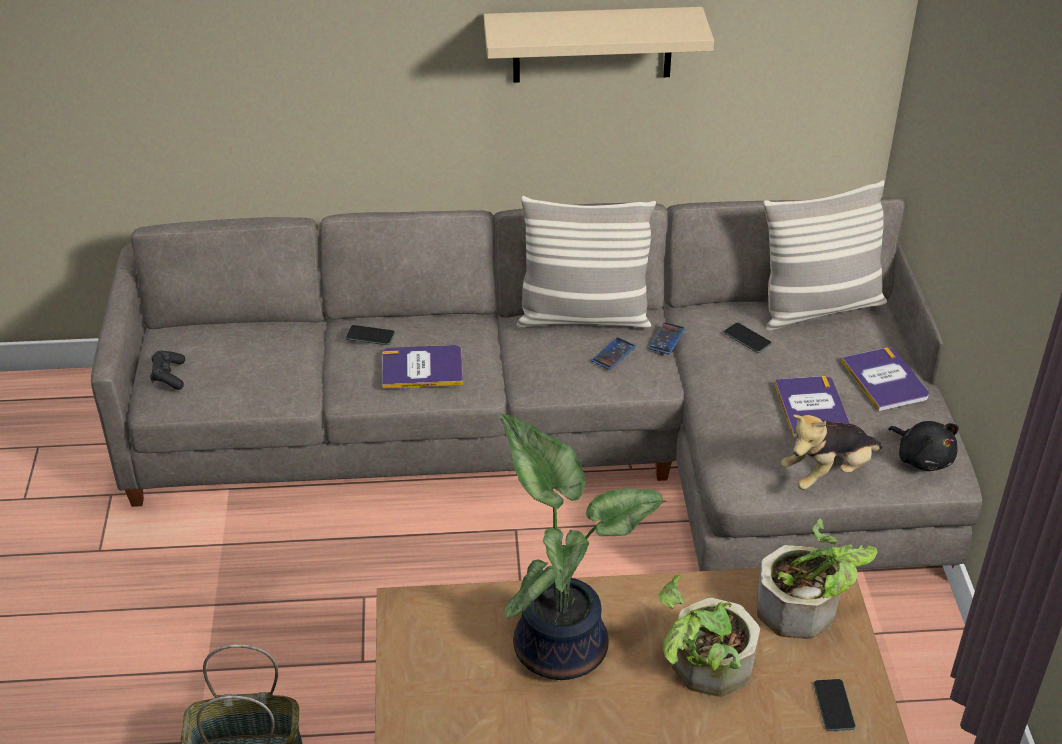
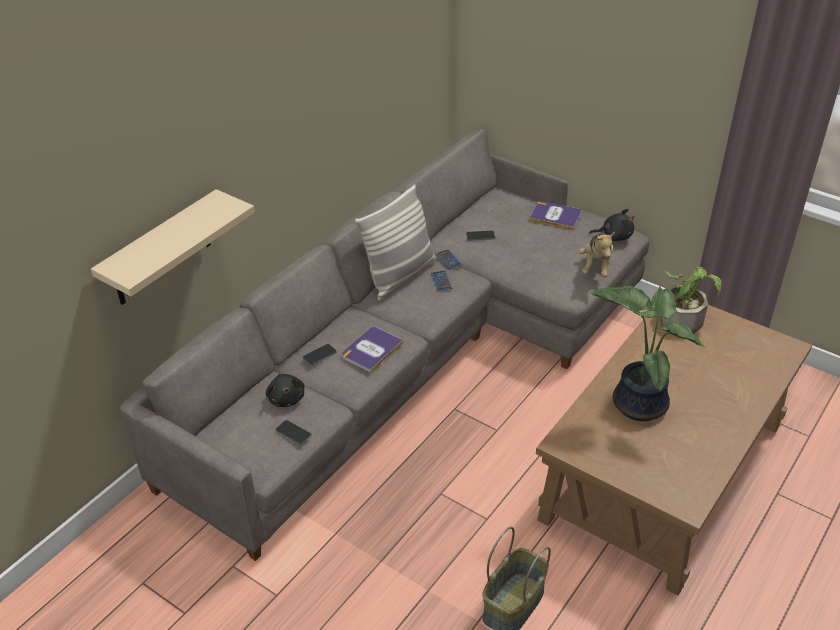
camera: 50 degrees left, 0 degrees up
(169, 376) = (250, 453): black game controller -> none
(278, 353) = (286, 398): none -> black plush toy
(592, 44) = (336, 112): beige shelf -> beige shelf (161, 250)
(702, 669) = (692, 367): potted plant -> none
(812, 408) = (550, 245): book -> none
(819, 308) = (483, 205): pillow -> none
(834, 705) = (746, 341): phone -> phone (293, 432)

